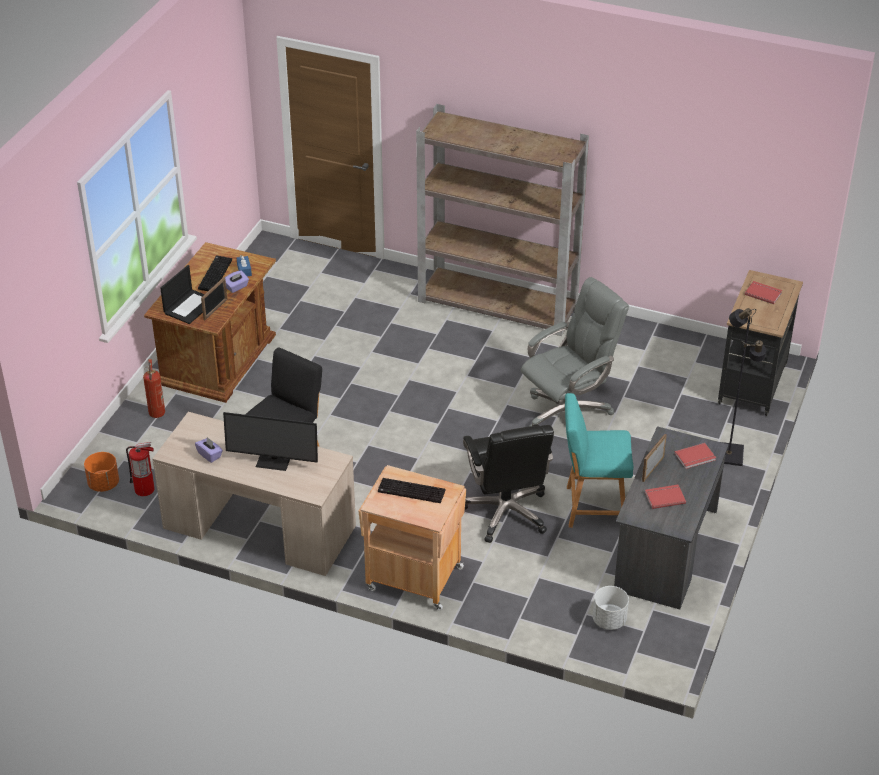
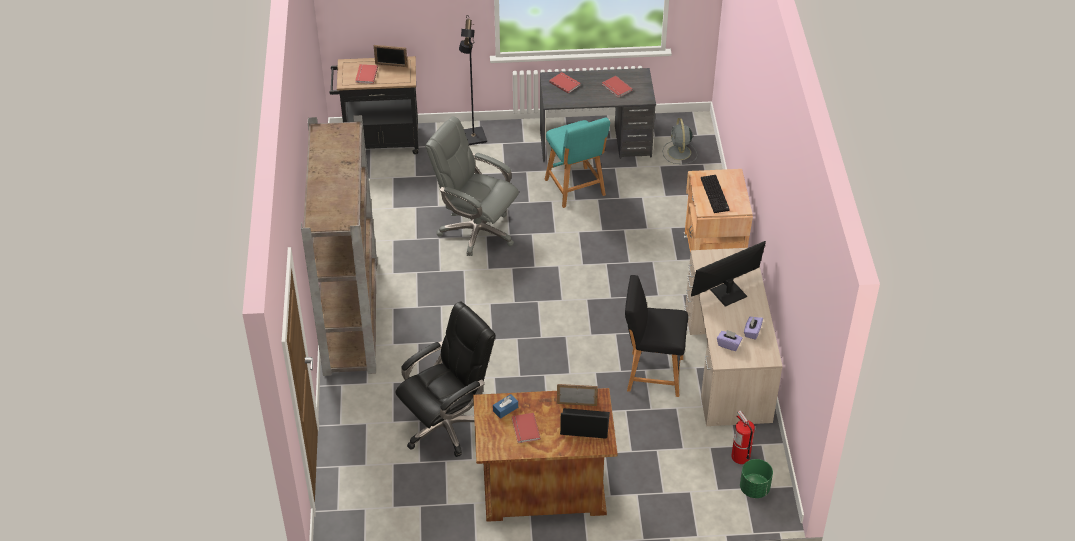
camera: 115 degrees left, 5 degrees up
(104, 484) = (754, 488): orange planter -> green planter
(157, 415) = (647, 494): fire extinguisher -> none
(214, 274) = (524, 429): keyboard -> red book
(236, 287) = (535, 403): purple tissue box -> purple tissue box (728, 344)
(274, 459) = (728, 292): monitor -> monitor turned 105 degrees counterclockwise
(506, 511) = (612, 231): black office chair -> black office chair (447, 425)
(609, 620) = (679, 153): white planter -> grey fan
(652, 469) = (591, 99): picture frame -> picture frame (391, 65)

